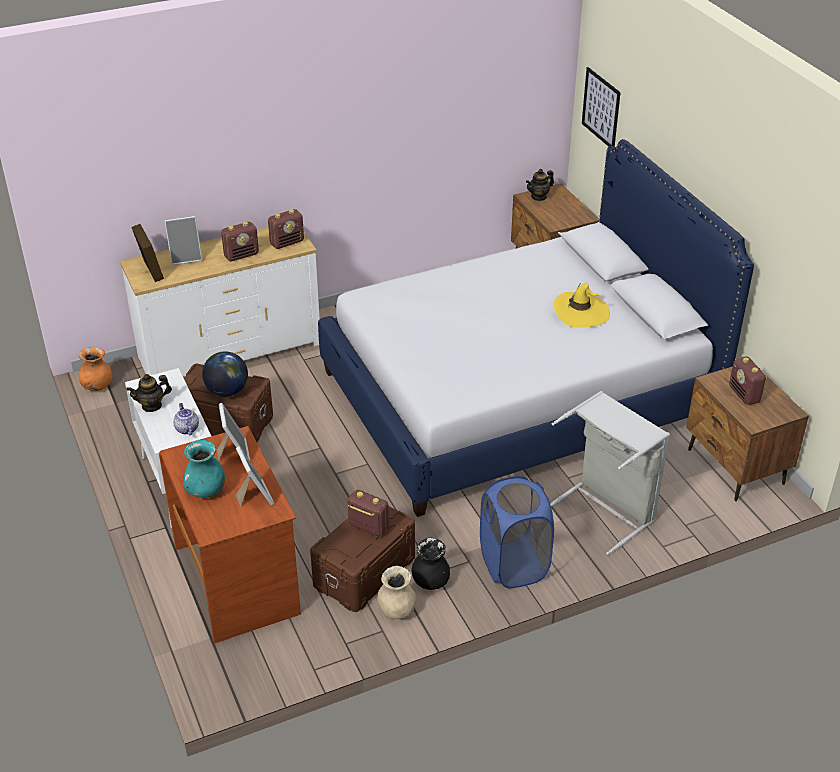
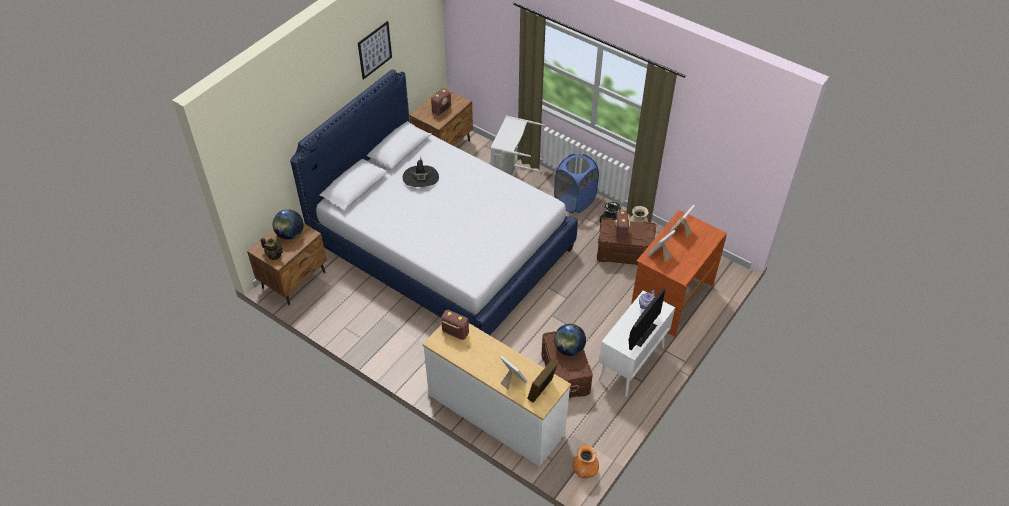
camera: 120 degrees left, 10 degrees up
(152, 405) = (642, 332): teapot -> monitor
(206, 490) = (694, 250): turquoise vase -> none
(241, 255) = (487, 349): radio -> none
(565, 213) = (290, 234): none -> globe
(581, 312) = (420, 178): yellow hat -> black hat
(601, 108) = (257, 165): picture -> picture (374, 50)

